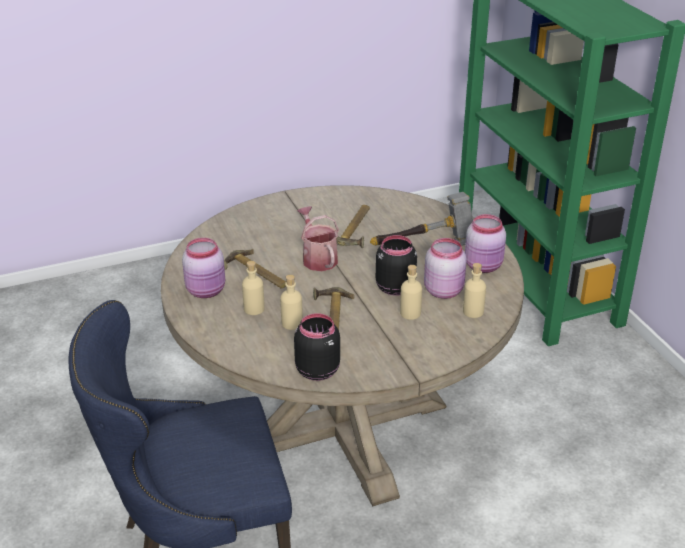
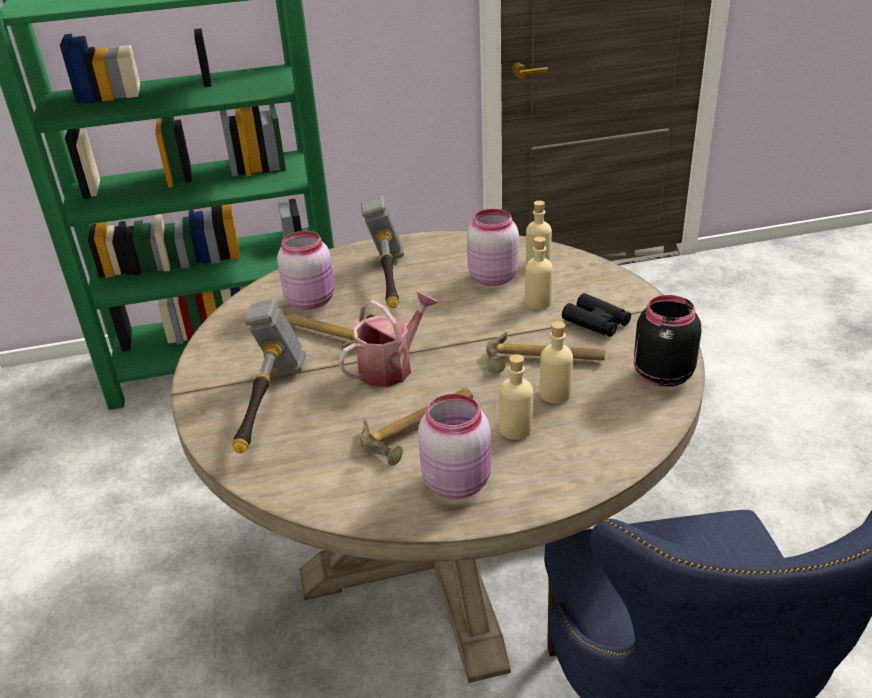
camera: 80 degrees left, 0 degrees up
(273, 222) = (269, 407): none -> hammer
(318, 258) = (391, 366): watering can -> watering can turned 150 degrees clockwise
(385, 341) = (596, 322): none -> black binoculars
(394, 287) = (479, 310): black jar -> none
(484, 266) = (445, 249): pink jar -> pink jar (311, 300)

